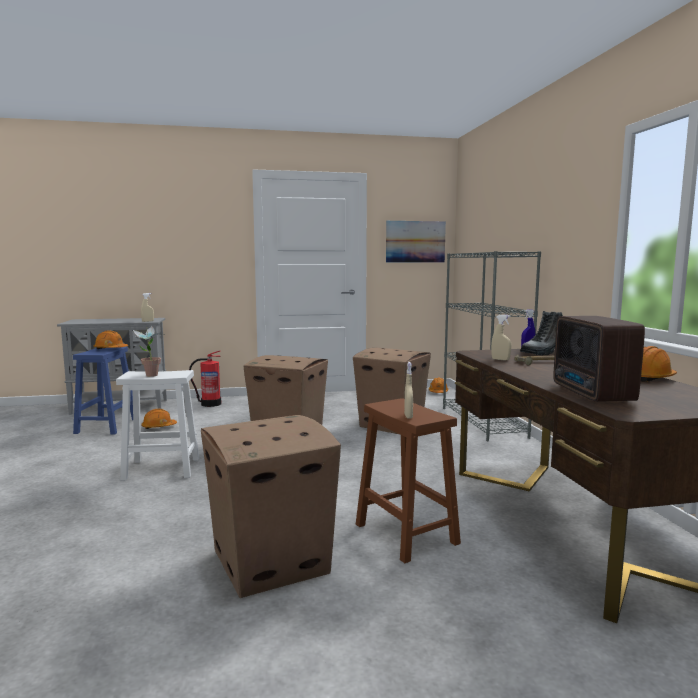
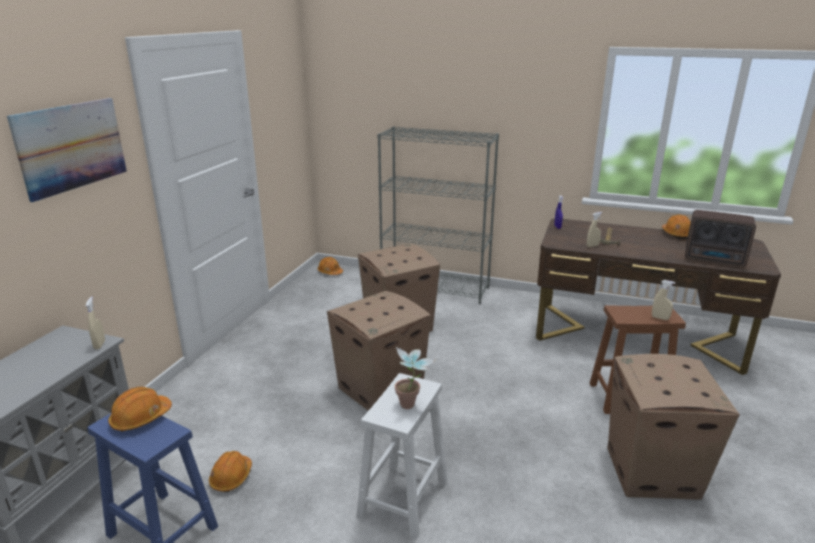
camera: 60 degrees left, 15 degrees up
(210, 404) = (176, 413): fire extinguisher -> none
(415, 241) = (284, 112): picture -> picture (72, 146)
(544, 352) = (572, 226): boot -> none

